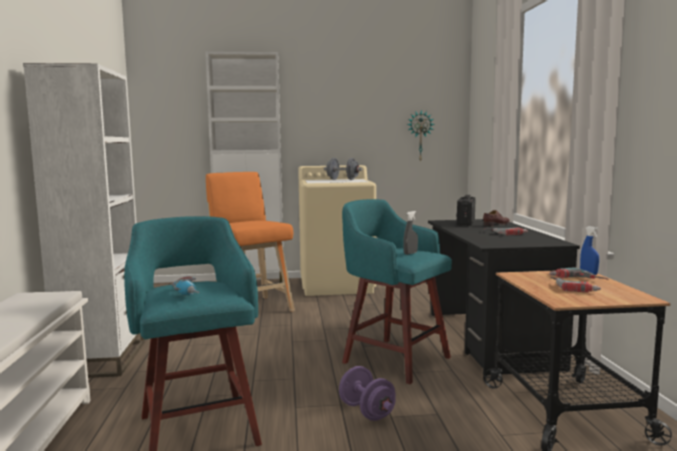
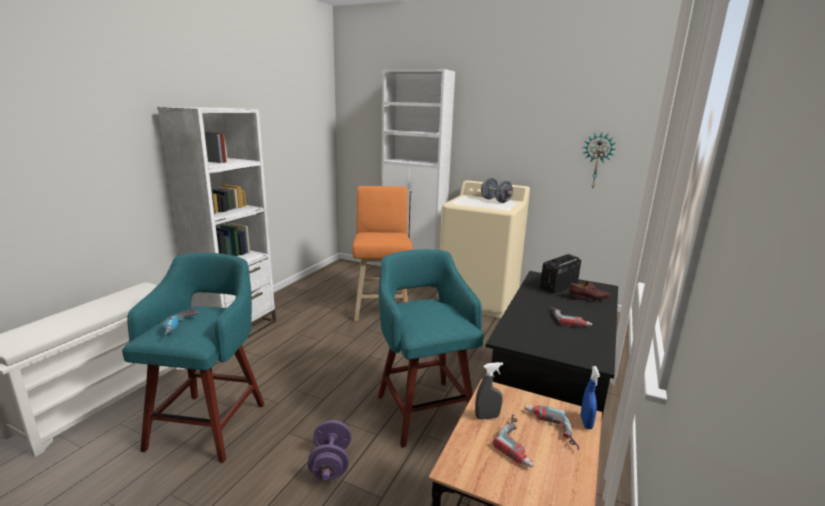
camera: 30 degrees right, 10 degrees up
(410, 253) = (434, 321): grey spray bottle -> grey spray bottle (487, 417)

